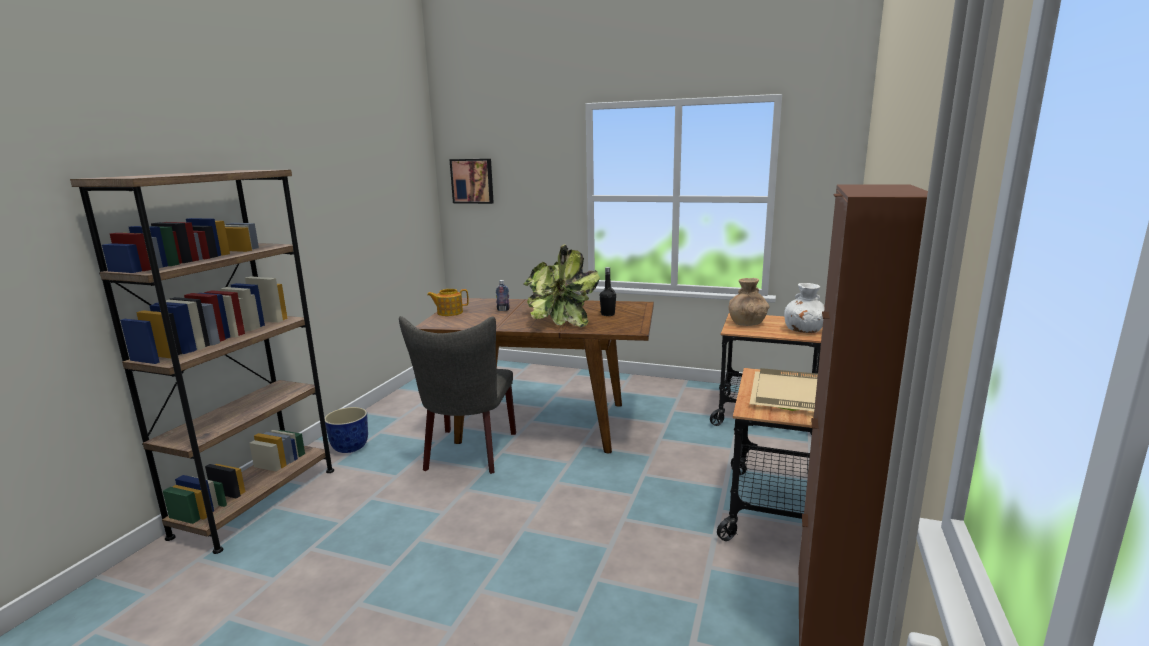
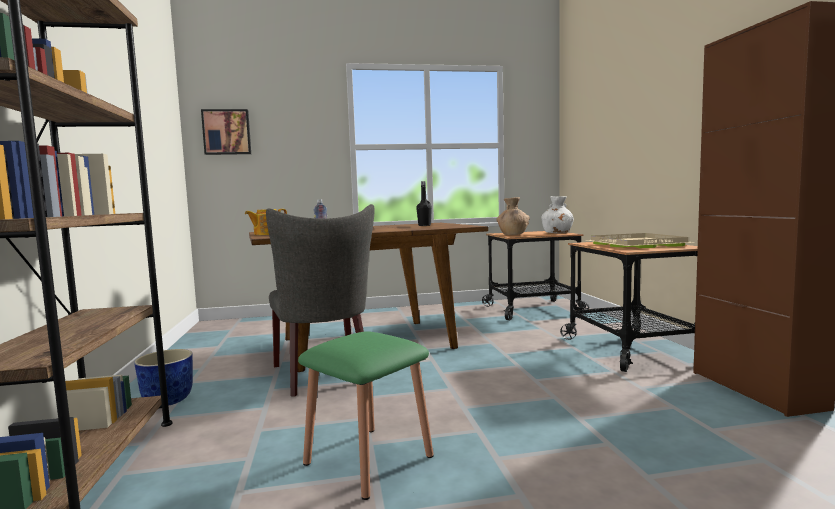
camera: 30 degrees left, 10 degrees down
(401, 553) = (368, 459): none -> green stool
(557, 321) = (391, 229): potted plant -> none

